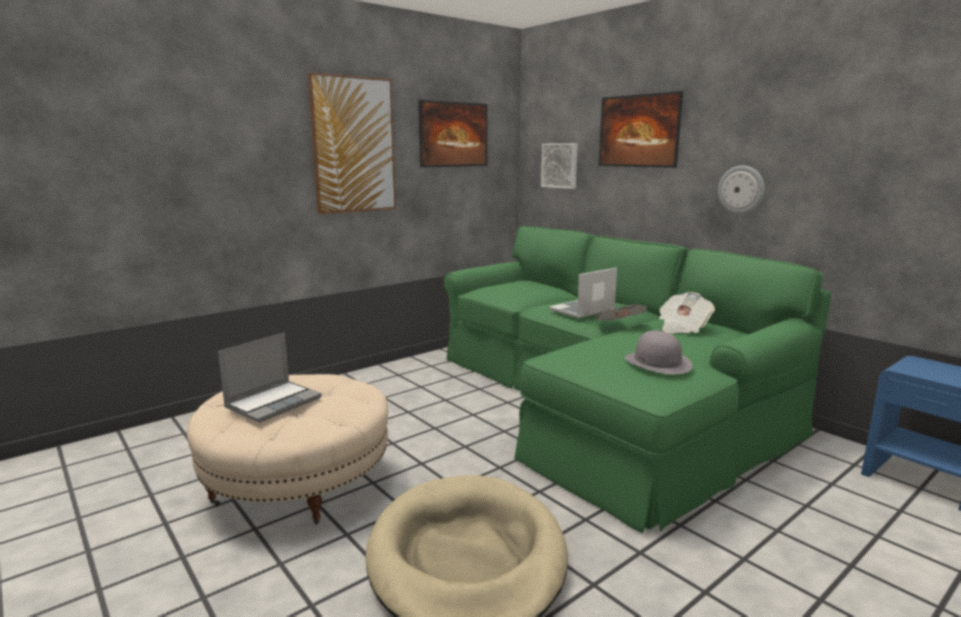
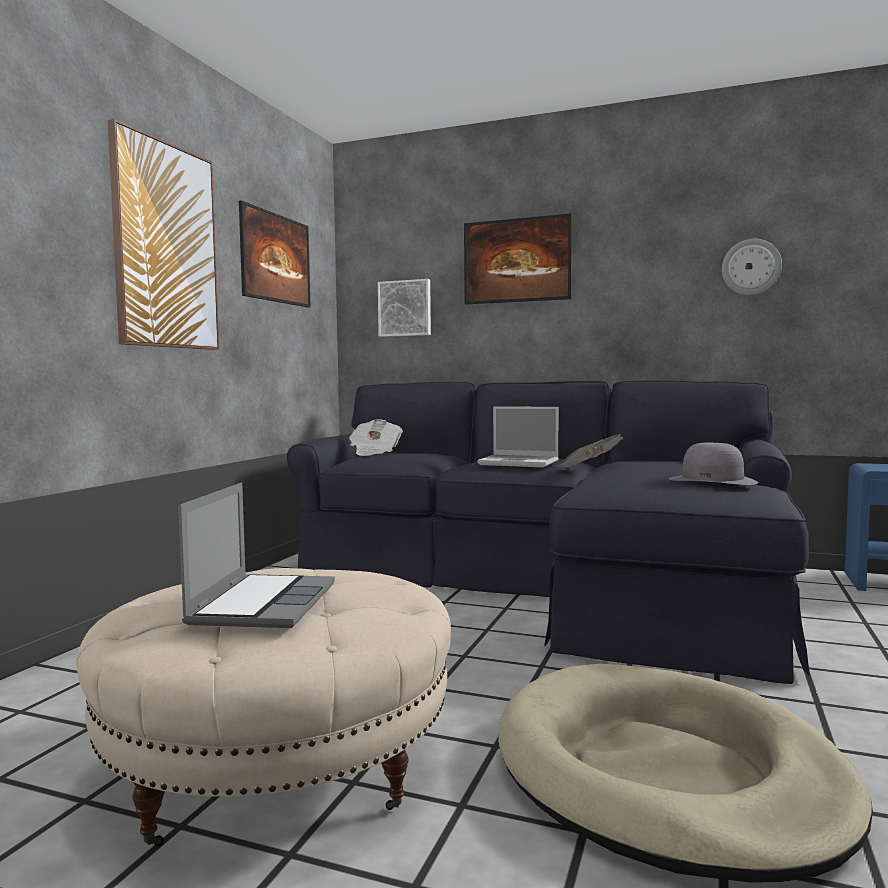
camera: 30 degrees left, 10 degrees down
(582, 310) = (520, 463): laptop -> laptop turned 90 degrees counterclockwise
(601, 402) = (550, 582): green sofa -> black sofa
(682, 327) = (656, 462): newspaper -> newspaper (374, 453)
(741, 190) = (653, 317): wall clock -> wall clock (751, 267)

